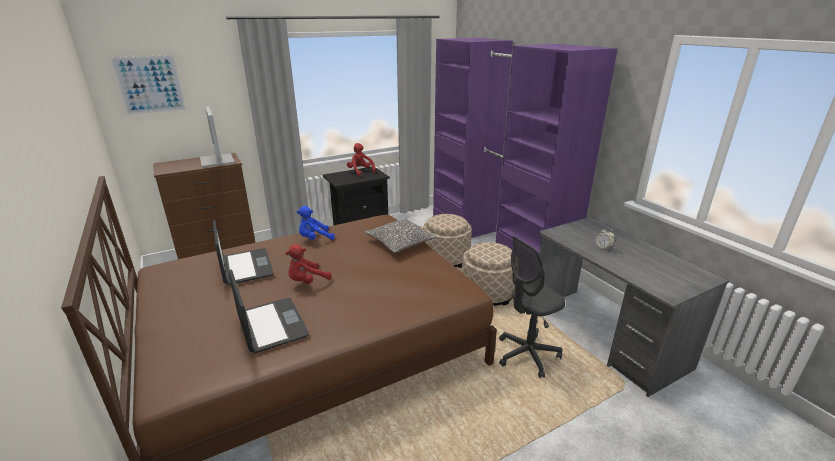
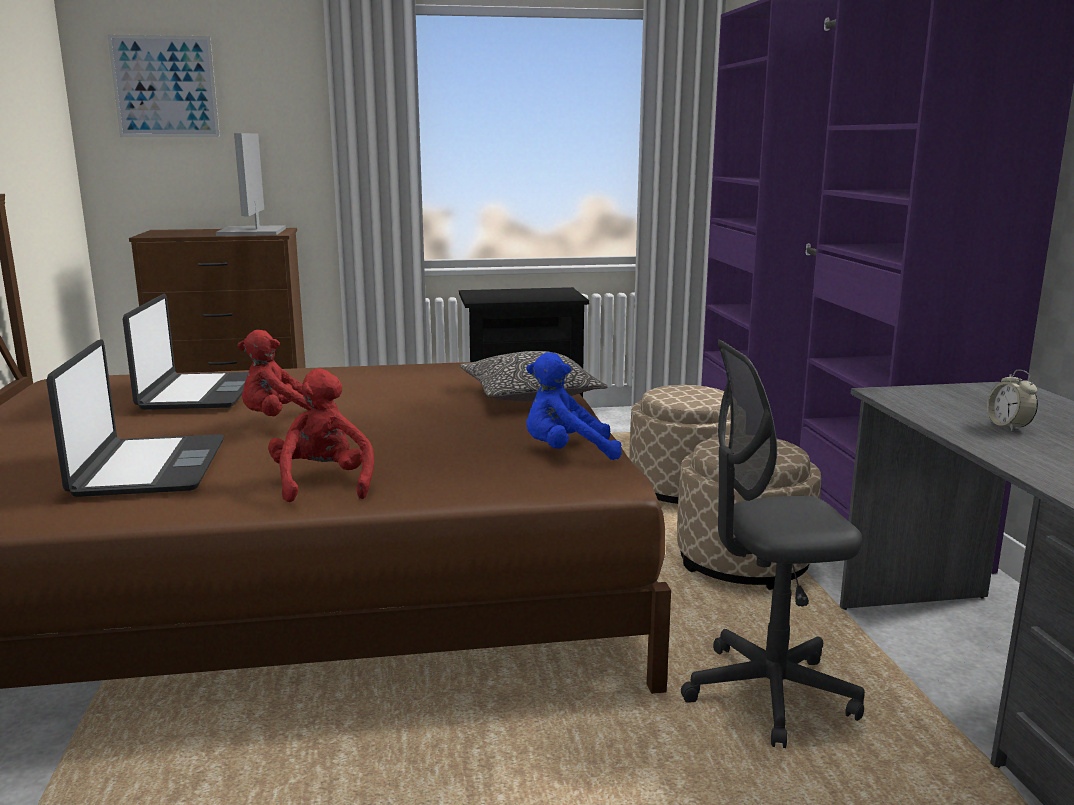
camera: 20 degrees right, 10 degrees down
(315, 239) = (365, 374): blue plush toy -> blue plush toy (566, 453)
(360, 172) = (537, 291): red plush toy -> red plush toy (323, 484)

